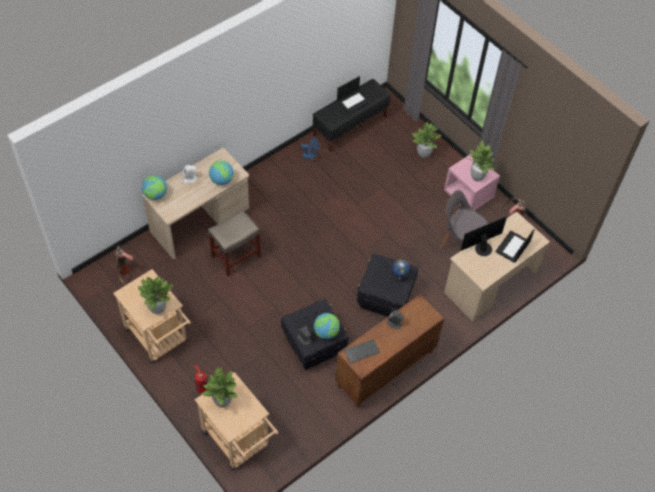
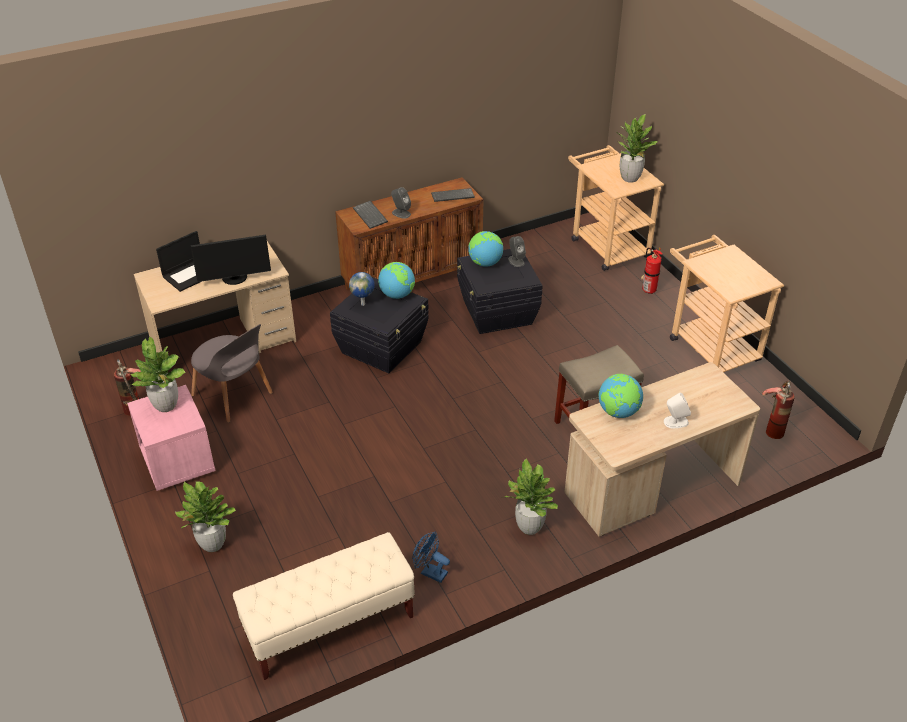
camera: 165 degrees left, 15 degrees down
(155, 195) = (735, 404): globe -> globe (397, 294)
(158, 309) = (716, 260): potted plant -> potted plant (529, 527)
(350, 126) = (329, 626): black bench -> beige bench
(353, 101) = (319, 583): laptop -> none
(415, 317) = (371, 216): none -> keyboard

